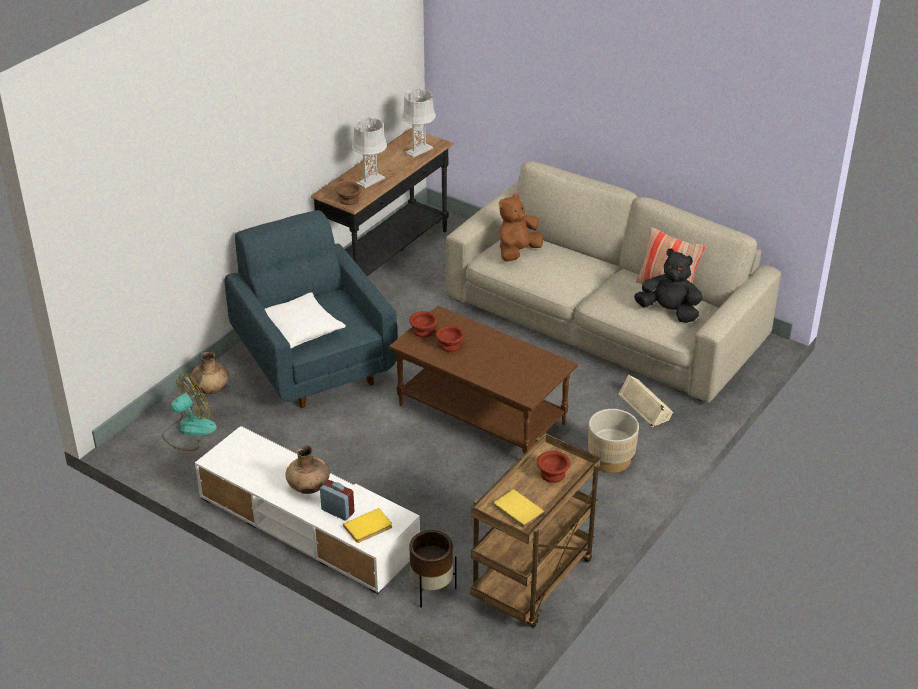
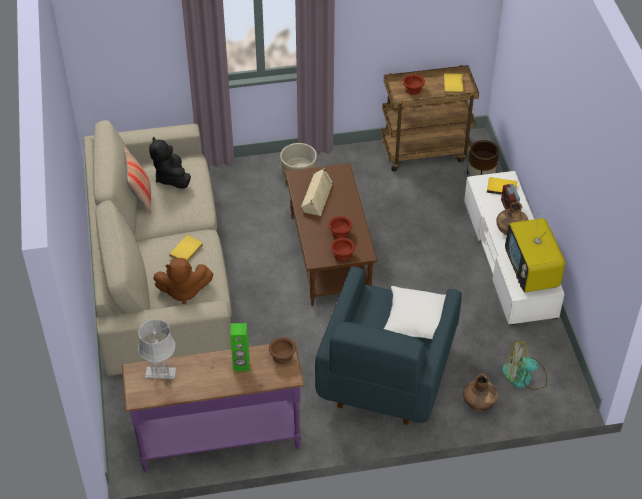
camera: 135 degrees left, 10 degrees up
(245, 459) = (531, 274): none -> television
(370, 181) = (241, 365): grey table lamp -> green speaker
(387, 258) = (219, 439): black console table -> purple console table
(558, 271) = (187, 250): none -> yellow book
(645, 406) = (232, 194): beige speaker -> beige speaker (316, 196)

